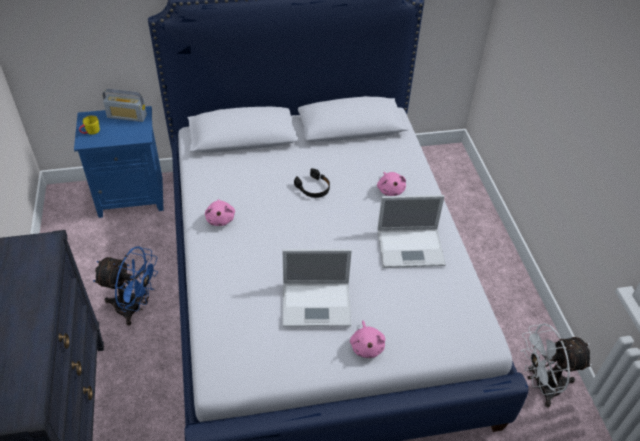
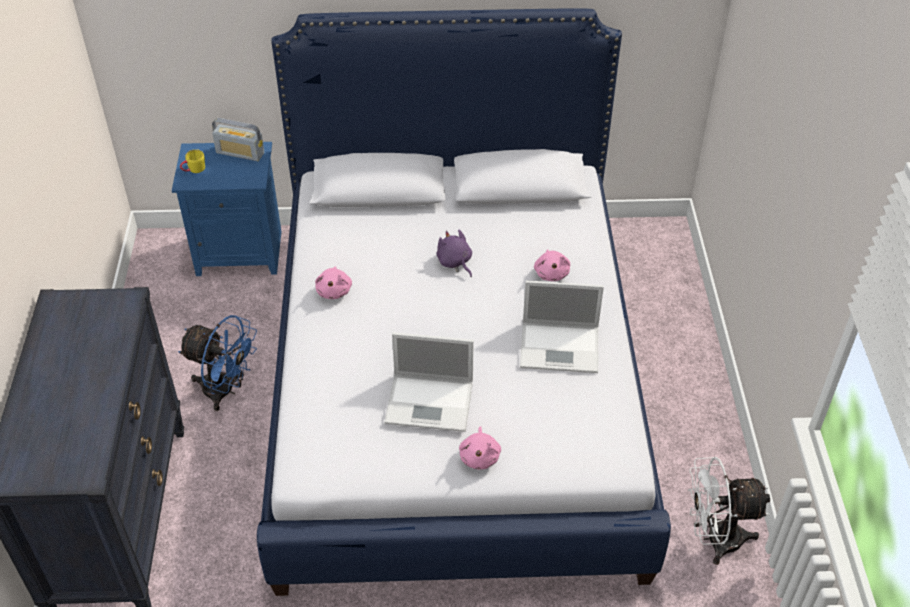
camera: 10 degrees right, 0 degrees up
(313, 188) = (455, 262): black headphones -> purple plush toy

